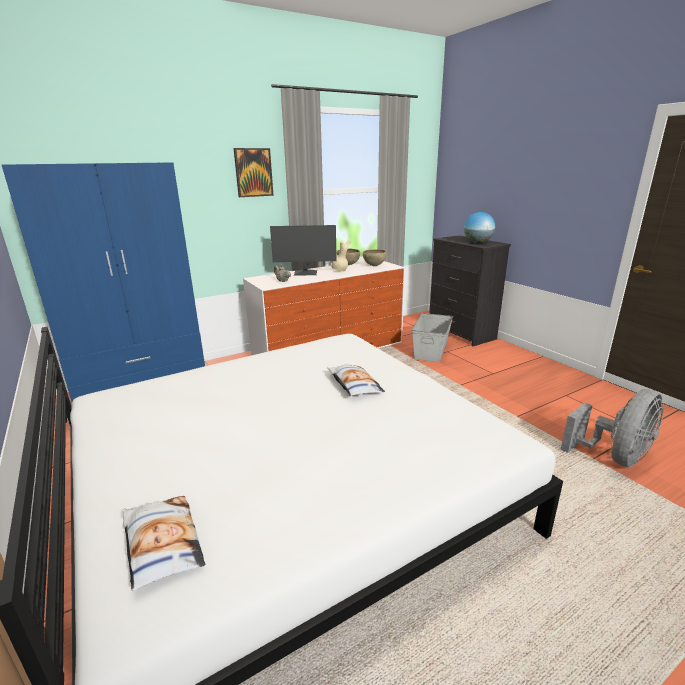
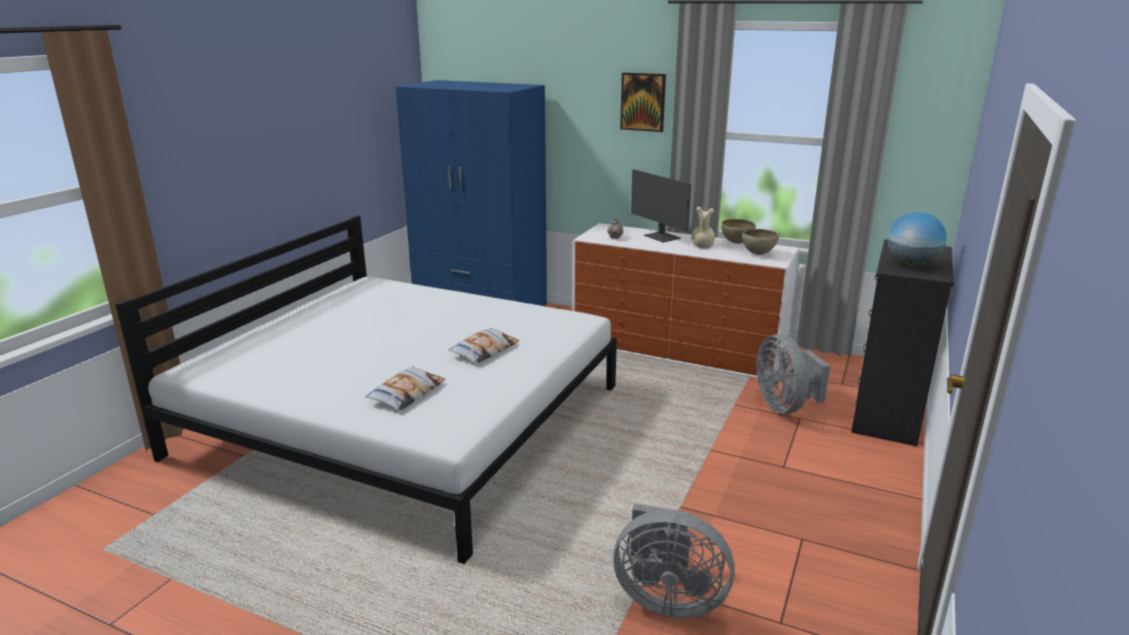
camera: 55 degrees right, 0 degrees up
(161, 544) = (241, 356): pillow -> pillow (406, 393)
(431, 350) = (784, 406): grey storage box -> grey fan

